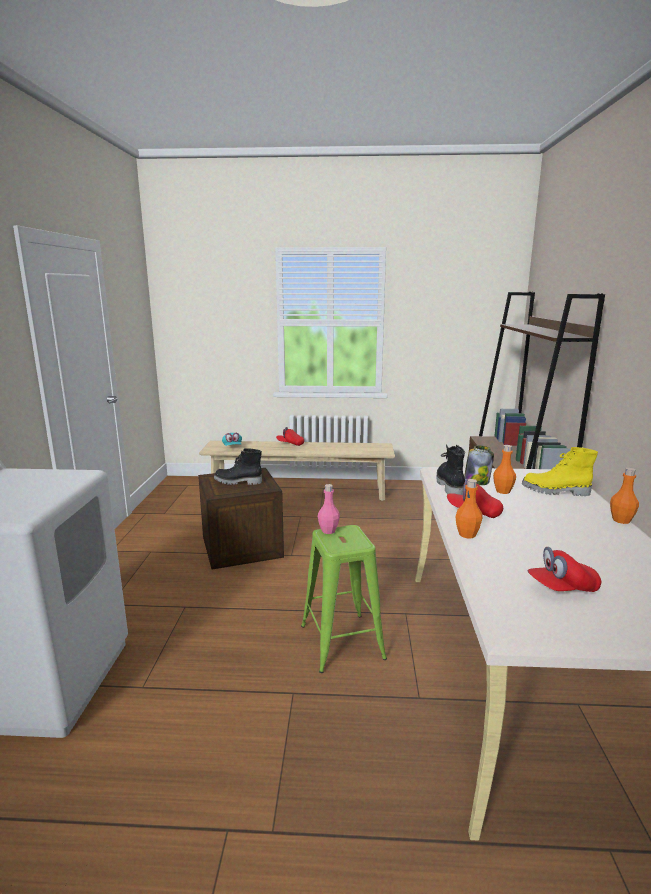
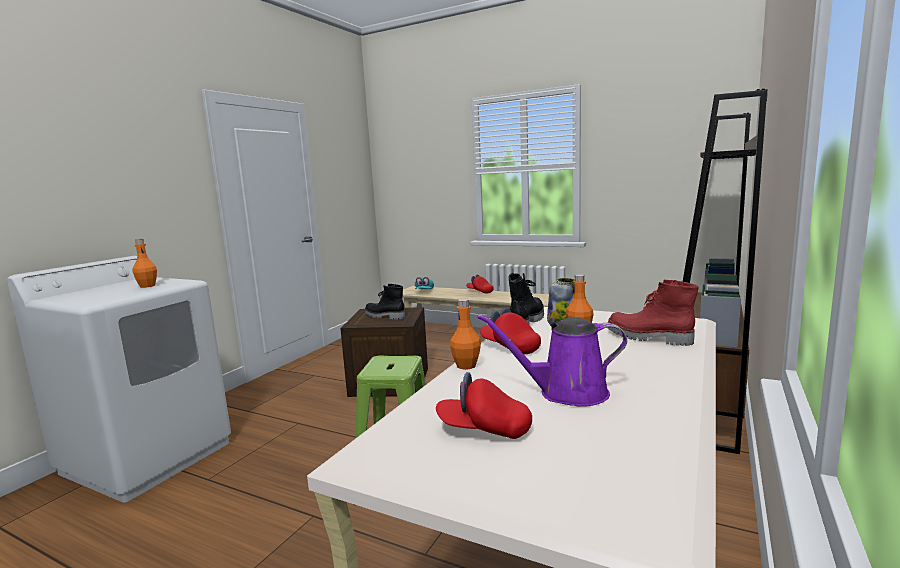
camera: 25 degrees right, 5 degrees down
(328, 531) = (386, 357): pink bottle -> none
(555, 491) = (648, 338): yellow boot -> red boot
(569, 548) = (566, 393): none -> purple watering can
(621, 520) = (690, 375): orange bottle -> orange bottle (147, 286)

